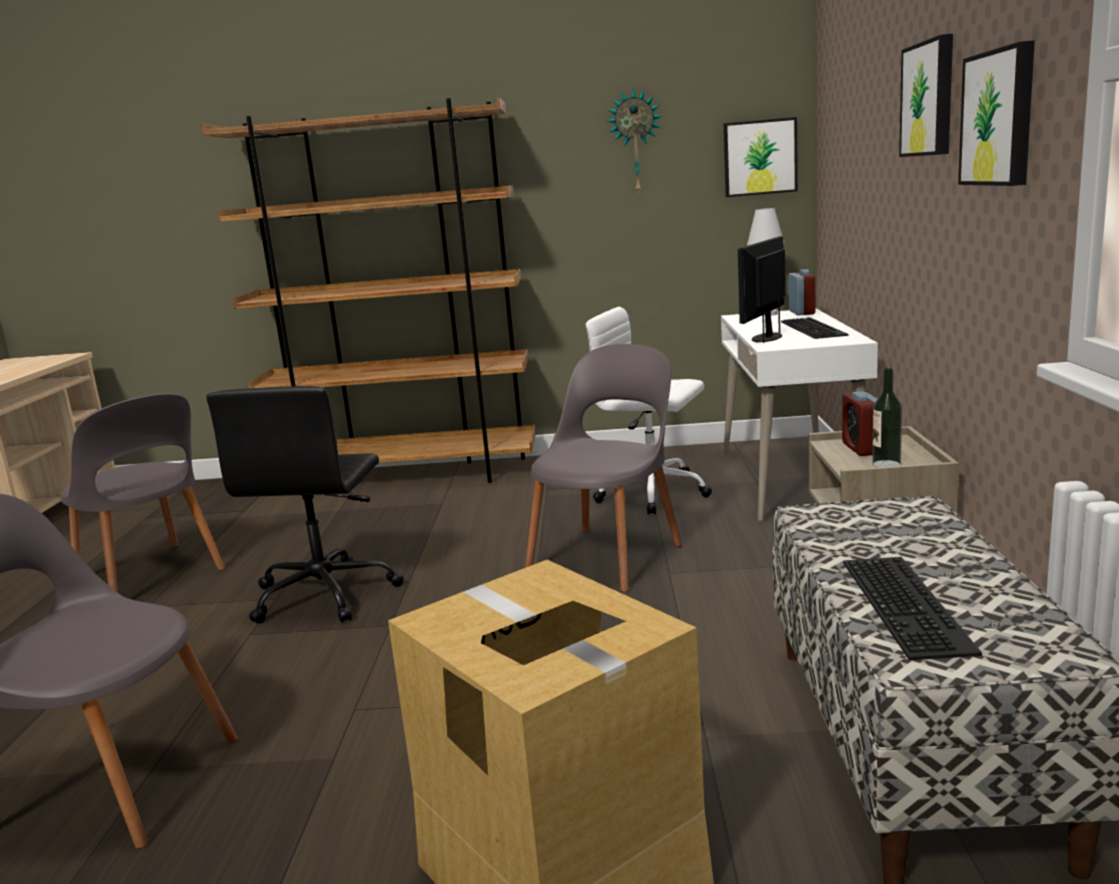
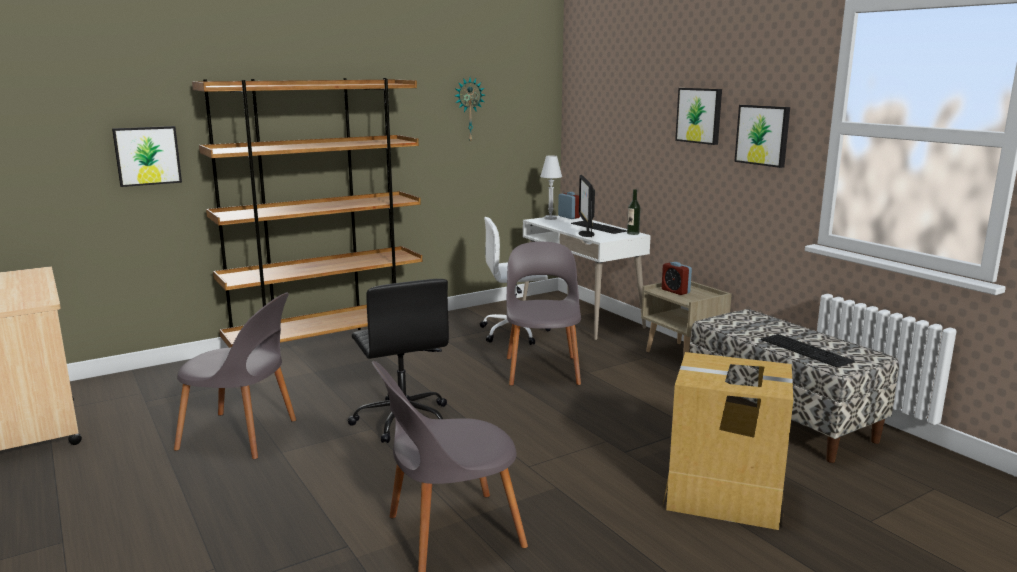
camera: 35 degrees left, 0 degrees up
(760, 157) = (534, 123): picture -> picture (147, 155)
(886, 464) = (698, 297): bottle -> bottle (633, 233)

